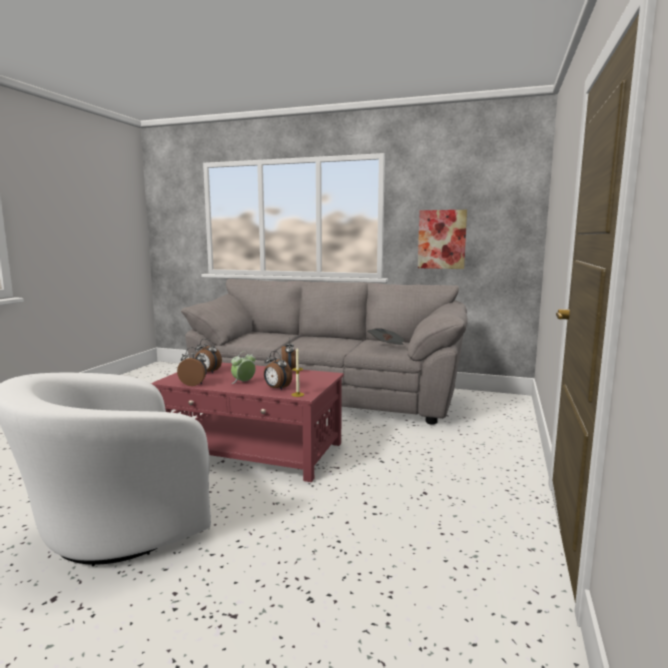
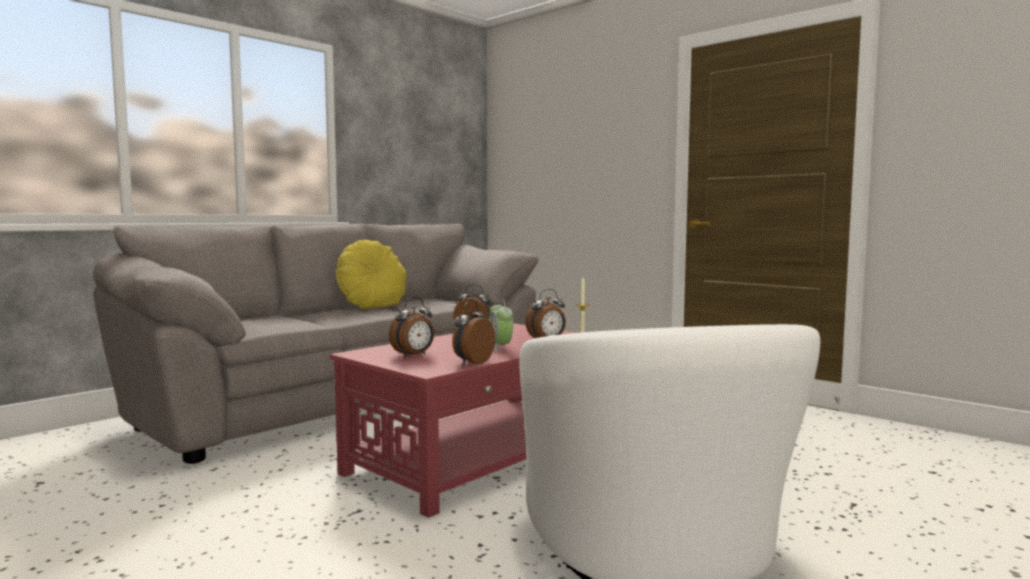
camera: 65 degrees left, 5 degrees down
(346, 341) = (372, 307): none -> yellow pillow
(387, 347) = (442, 303): newspaper -> none
(442, 239) = (402, 171): picture -> none

